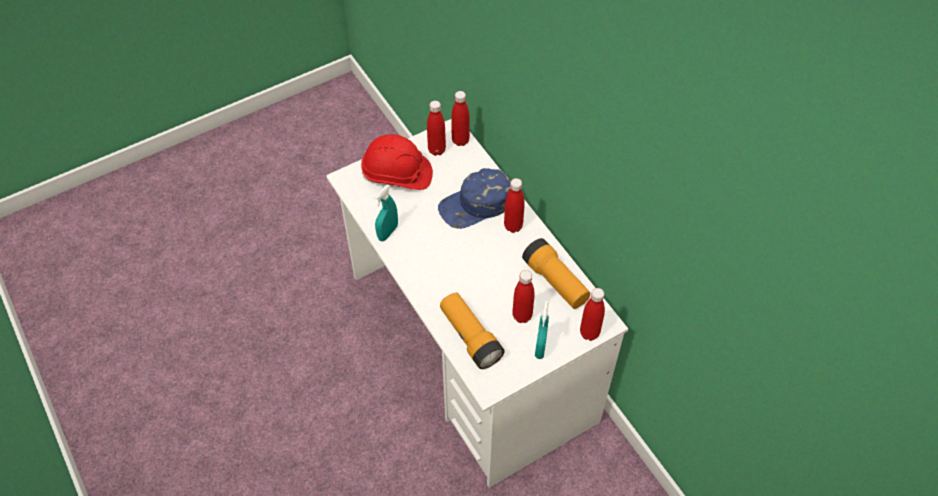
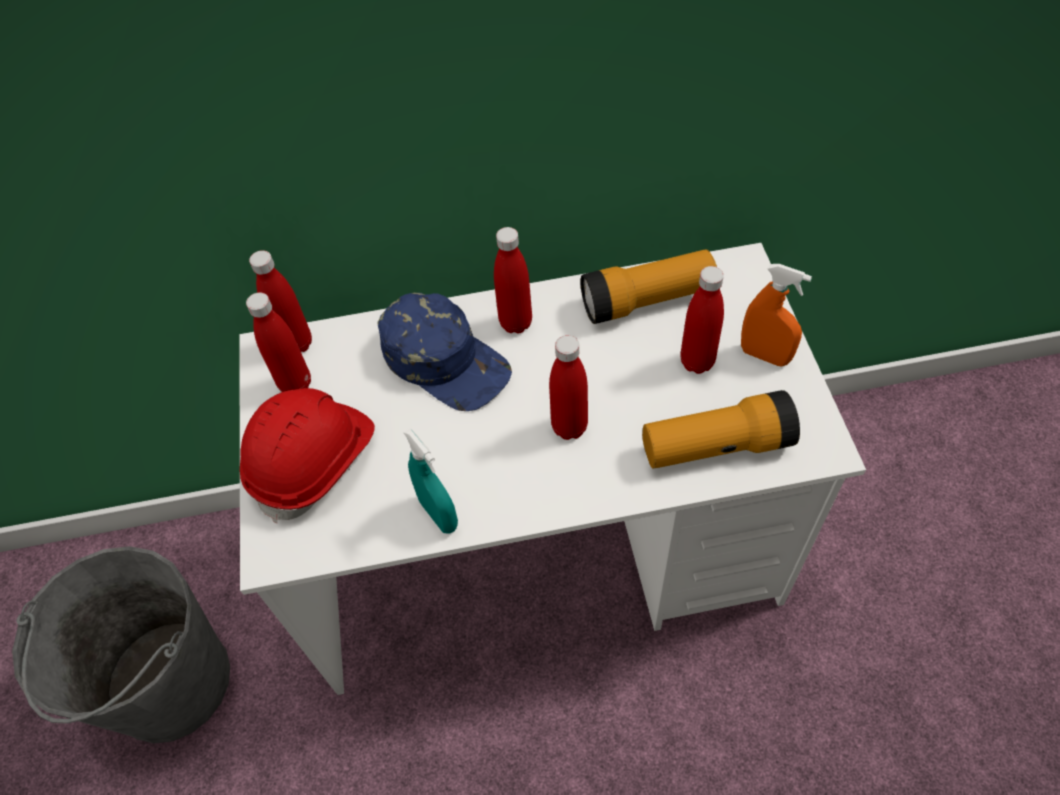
camera: 65 degrees left, 0 degrees up
(335, 204) = (170, 683): none -> grey bucket
(476, 204) = (446, 360): blue cap -> blue cap turned 45 degrees counterclockwise
(540, 347) = (764, 355): turquoise spray bottle -> orange spray bottle
(589, 333) = (756, 288): red bottle -> red bottle (569, 427)

